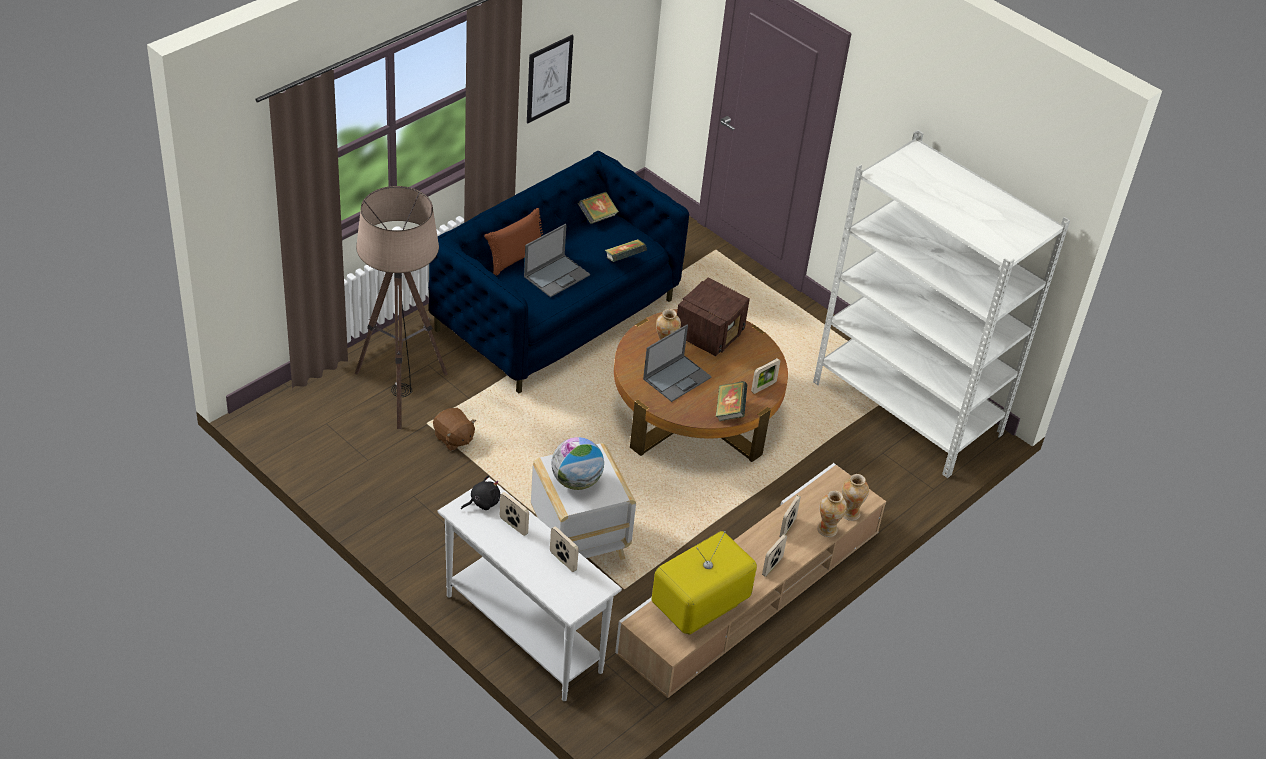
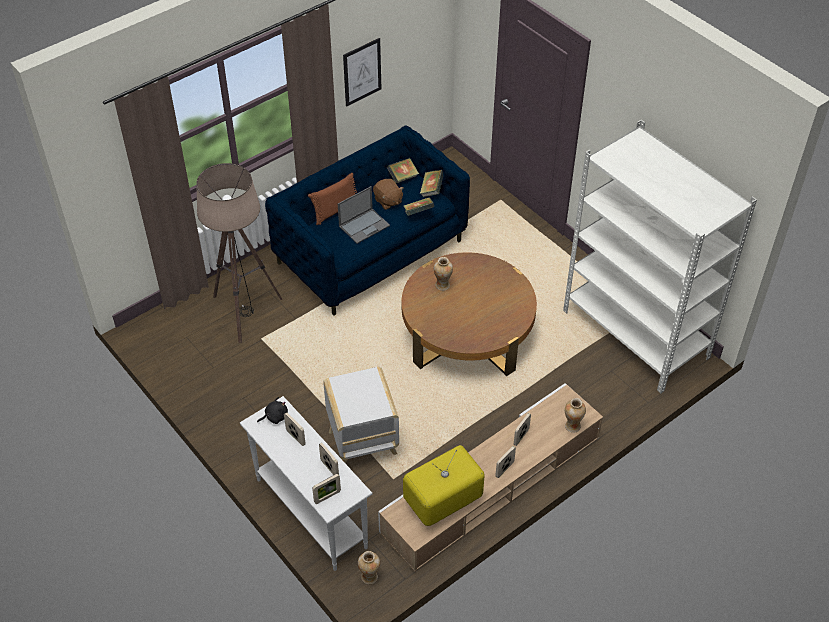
camera: 10 degrees right, 5 degrees up
(453, 439) = (279, 351): brown plush toy -> brown plush toy (388, 201)
(576, 481) = (353, 398): globe -> none
(677, 378) = (448, 310): laptop -> none
(710, 334) = (479, 274): radio -> none
(730, 410) = (486, 338): book -> book (431, 190)
(763, 387) = (515, 319): picture frame -> picture frame (327, 497)
(827, 530) = (552, 439): vase -> vase (369, 577)

